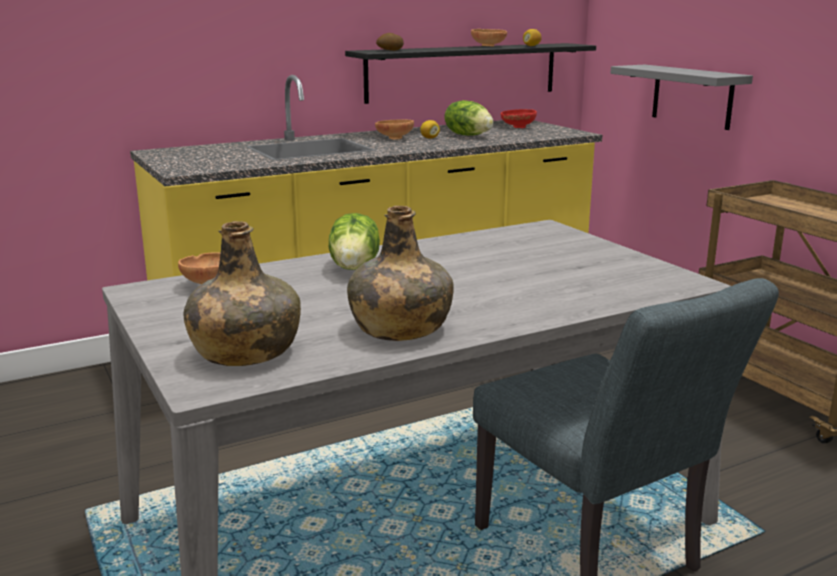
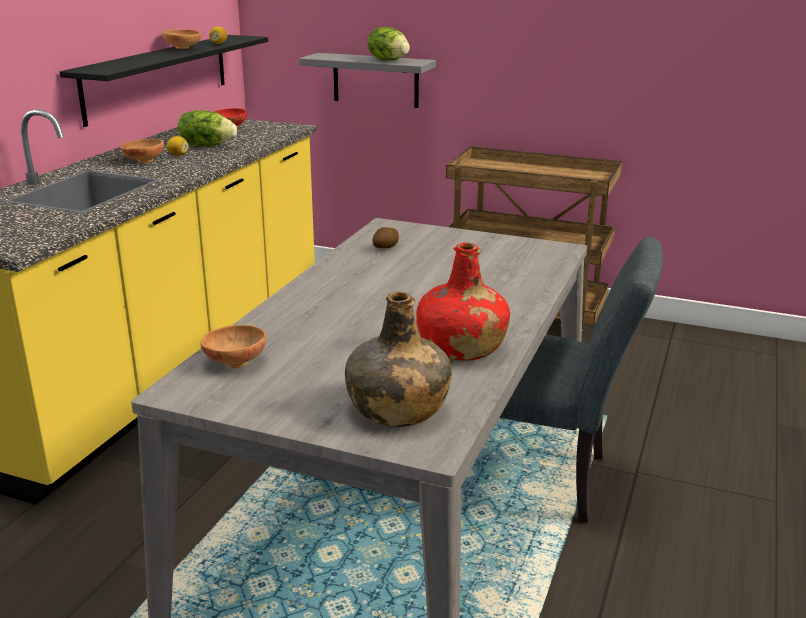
camera: 40 degrees left, 5 degrees up
(355, 267) = (320, 305): lettuce -> lettuce (389, 60)
(390, 50) = (111, 66): potato -> potato (385, 248)
(399, 328) = (461, 347): green bottle -> red bottle

